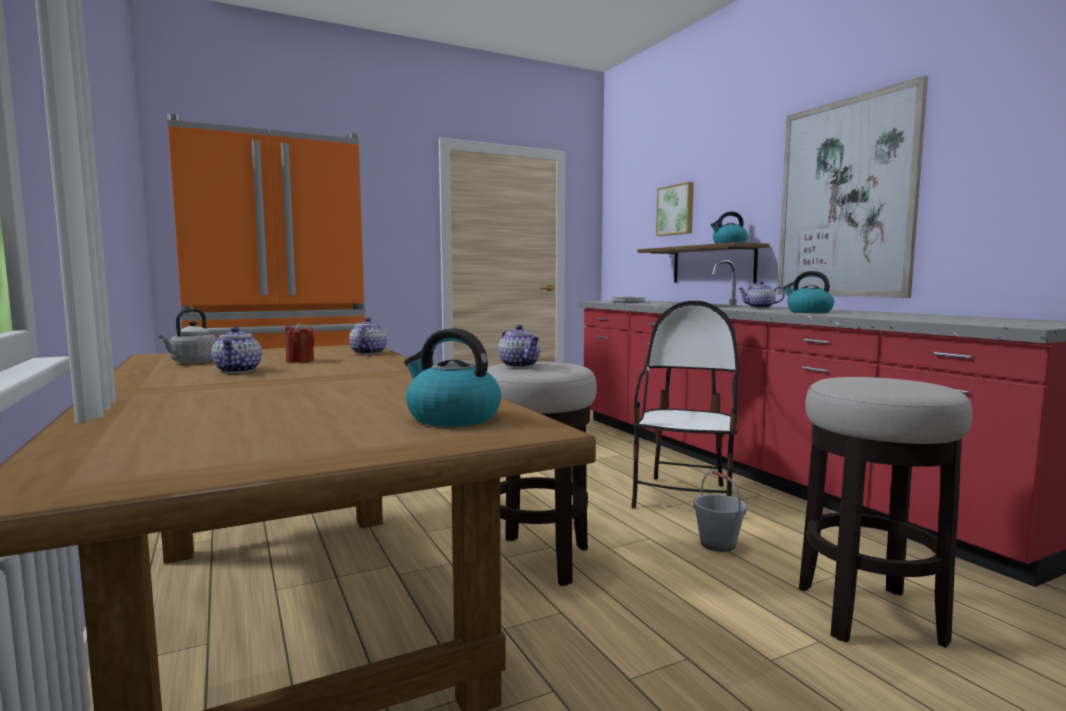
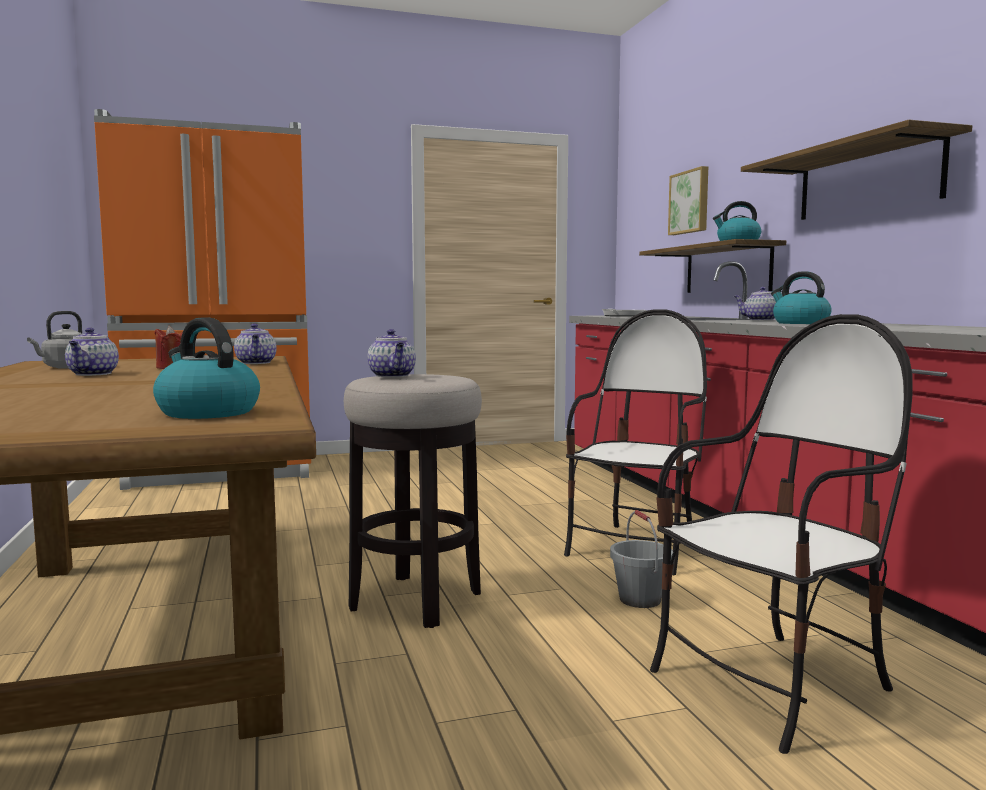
camera: 10 degrees right, 0 degrees up
(368, 353) = (256, 363): teapot -> teapot turned 150 degrees clockwise
(845, 199) = (867, 180): picture -> shelf
(869, 614) = (772, 686): stool -> chair

